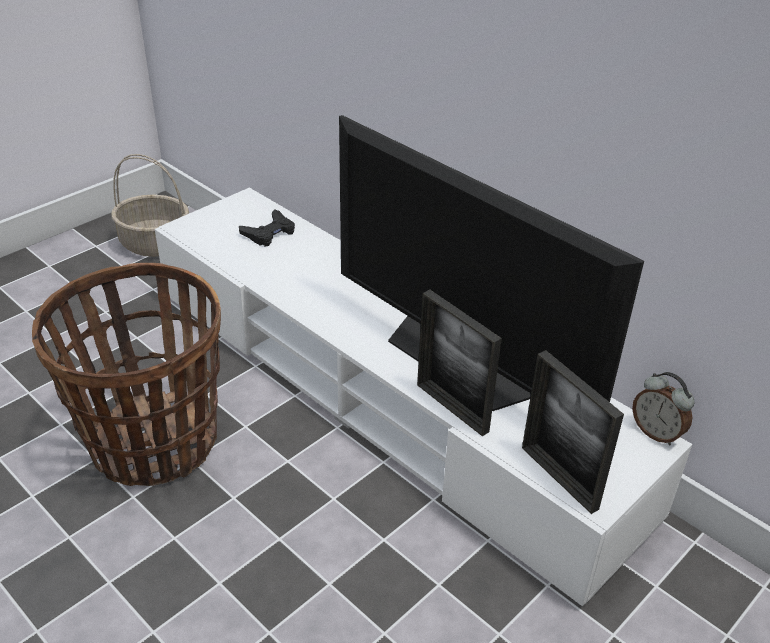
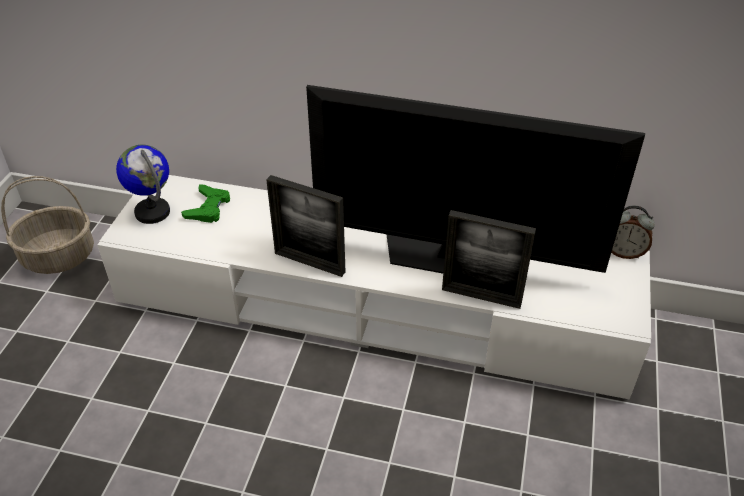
camera: 30 degrees left, 5 degrees up
(153, 443) = (219, 438): basket -> none
(220, 219) = (152, 212): none -> globe
(269, 233) = (208, 208): black game controller -> green game controller
(559, 477) = (593, 315): picture frame -> picture frame (309, 262)

